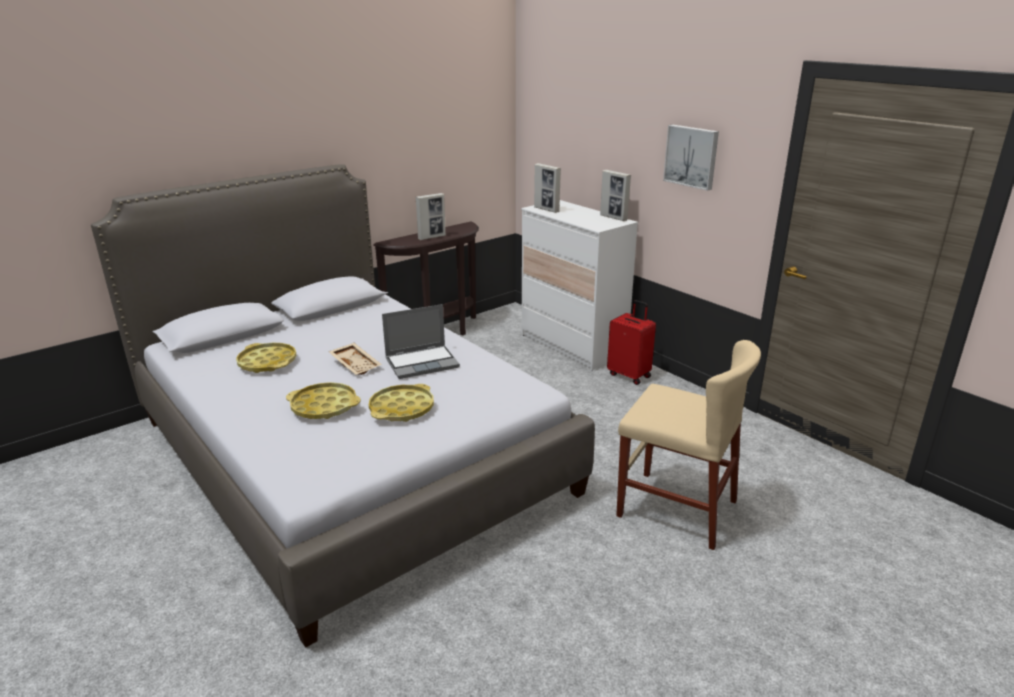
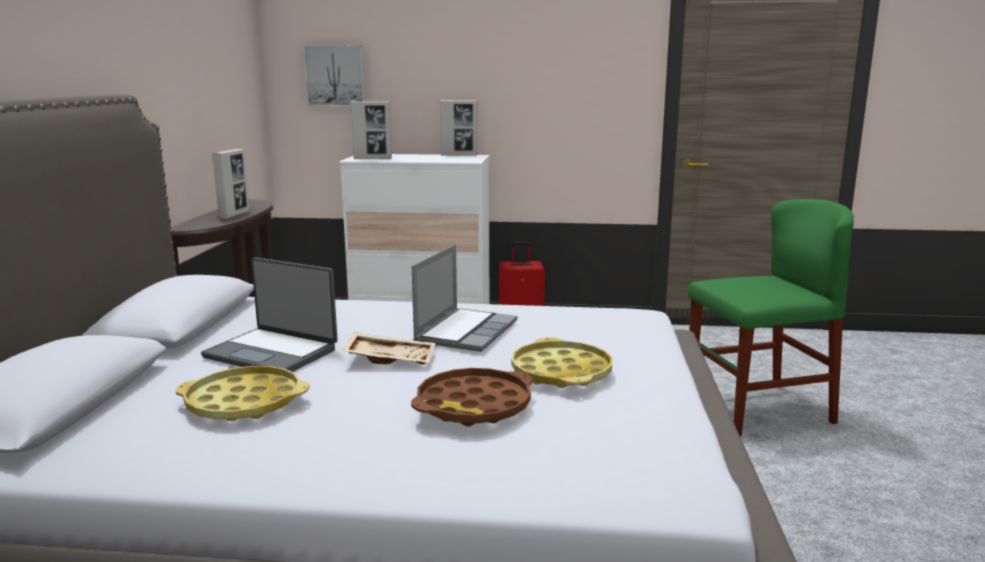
camera: 45 degrees left, 10 degrees down
(324, 406) = (474, 406): yellow tray -> brown tray
(326, 339) = (273, 352): none -> laptop
(676, 508) = (757, 409): beige chair -> green chair
(692, 156) = (552, 68): picture -> picture (335, 76)

